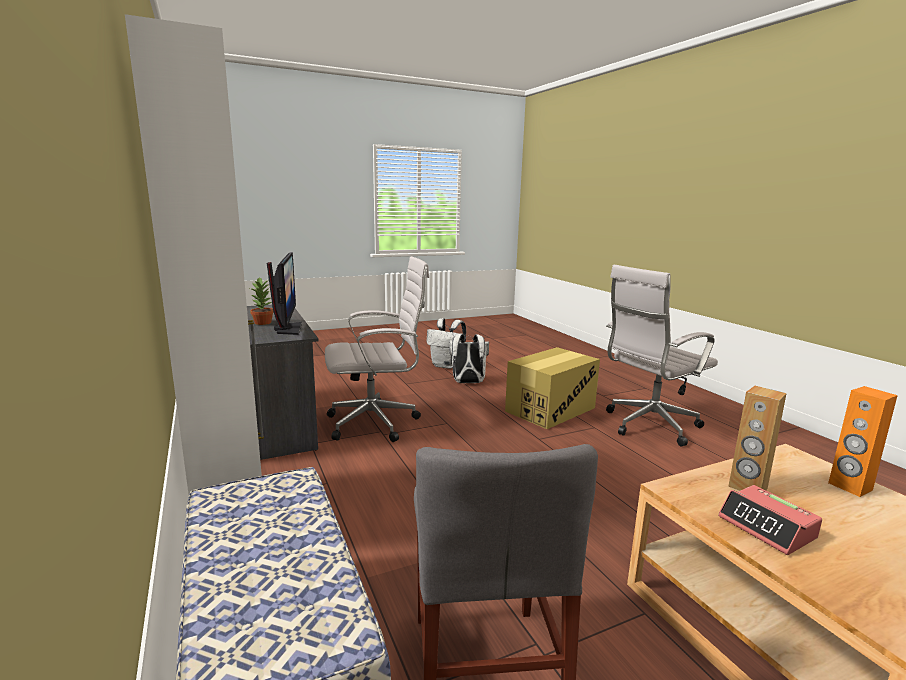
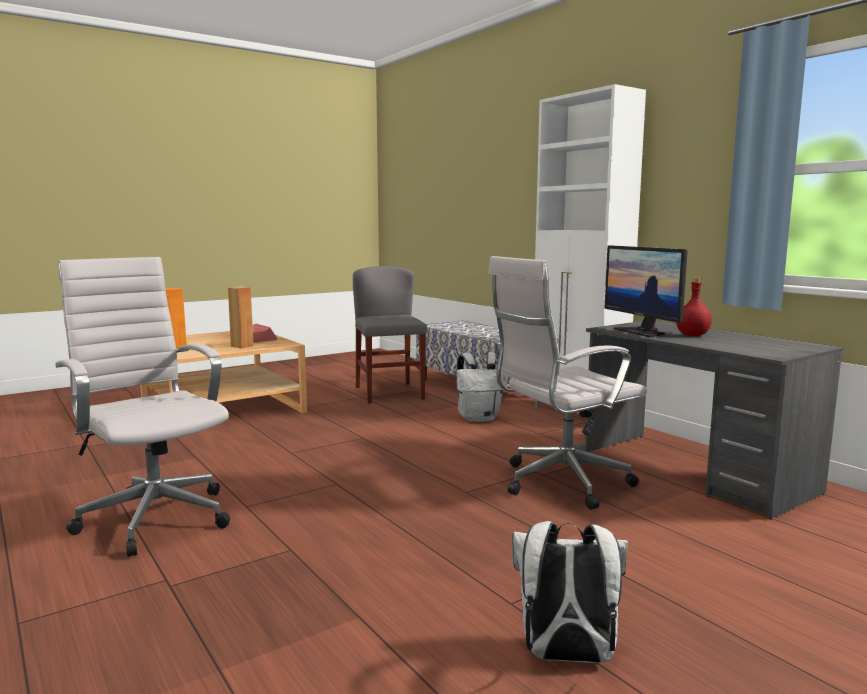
camera: 170 degrees right, 5 degrees down
(263, 322) = (693, 335): potted plant -> red bottle
(467, 383) = (472, 584): white backpack -> white backpack (479, 418)
(550, 409) = (301, 531): cardboard box -> none
(648, 426) = (154, 517): white office chair -> white office chair turned 90 degrees counterclockwise

